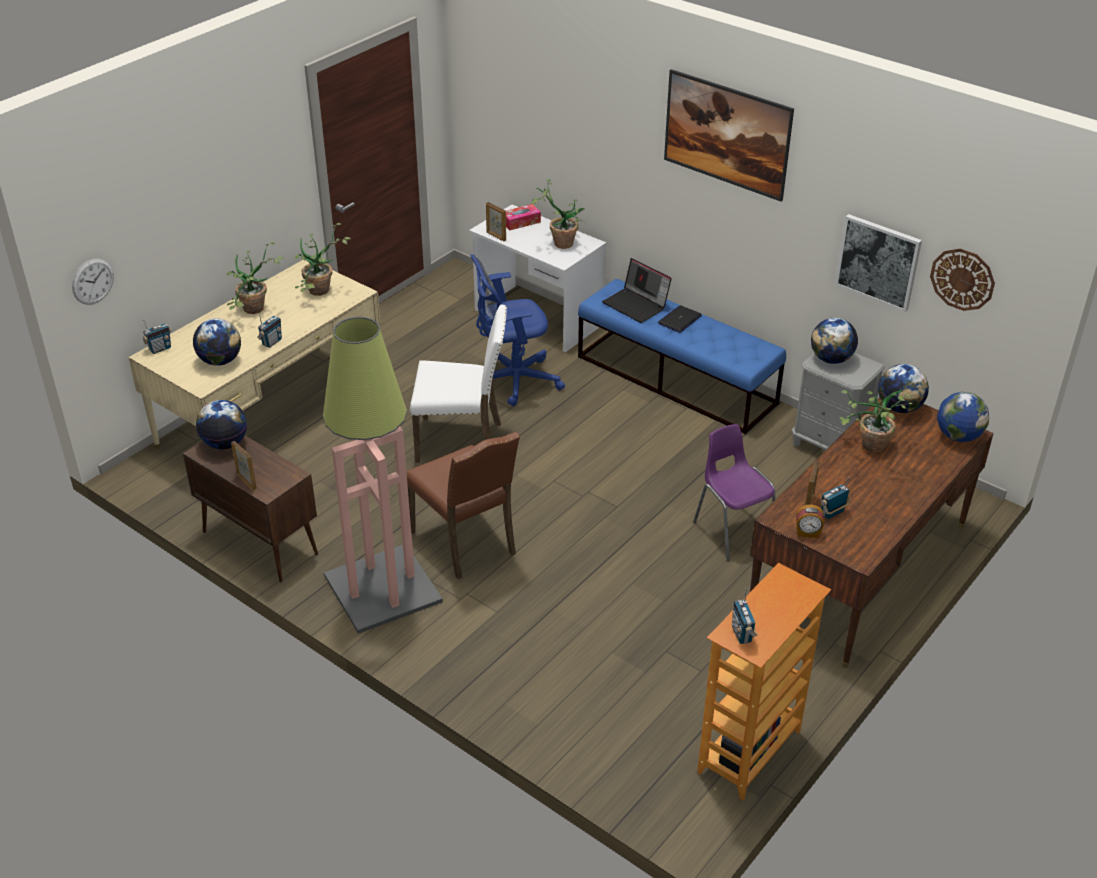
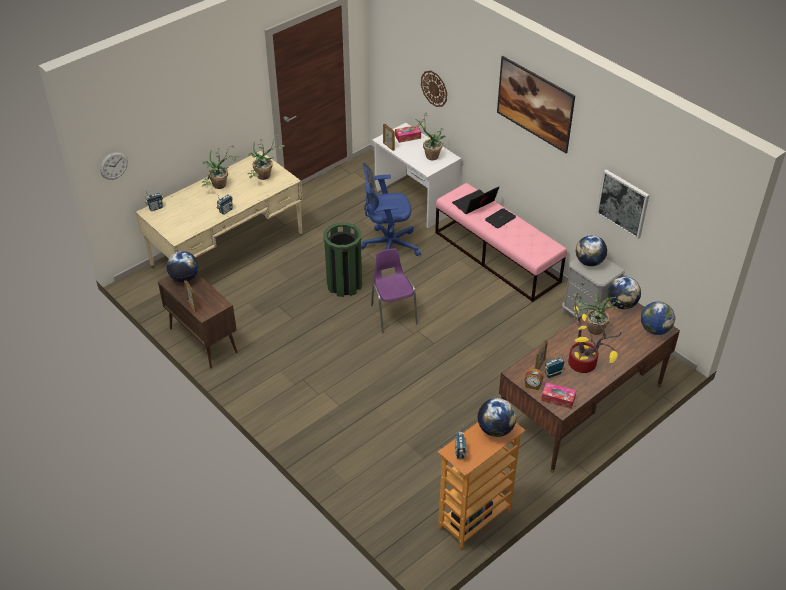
camera: 10 degrees right, 5 degrees up
(220, 361) = (191, 221): globe -> globe (495, 429)
(384, 589) = (273, 381): floor lamp -> none
(461, 440) = (344, 285): white chair -> green trash can
(466, 543) = (331, 356): brown chair -> none
(636, 305) = (474, 204): laptop -> laptop turned 90 degrees clockwise
(676, 380) = (497, 257): blue bench -> pink bench
(733, 531) = (505, 369): purple chair -> purple chair (393, 314)
(851, 546) = (558, 399): none -> tissue box
(874, 493) = (585, 364): none -> potted plant
(962, 279) = (673, 224): wall clock -> wall clock (434, 88)

